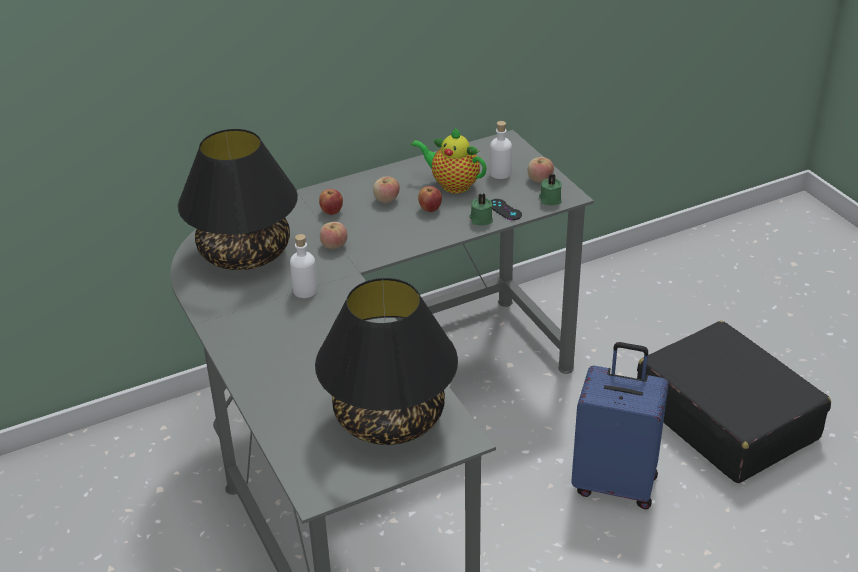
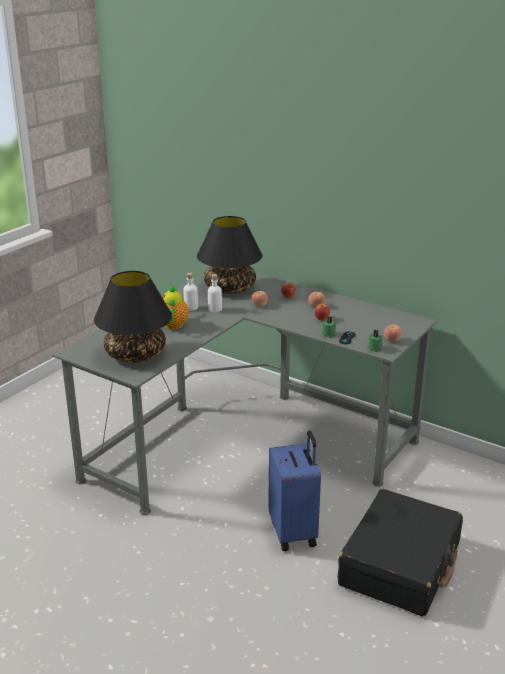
camera: 60 degrees right, 10 degrees down
(452, 185) = (353, 318): teapot -> teapot (174, 324)
(500, 173) = (383, 328): white bottle -> white bottle (191, 307)

